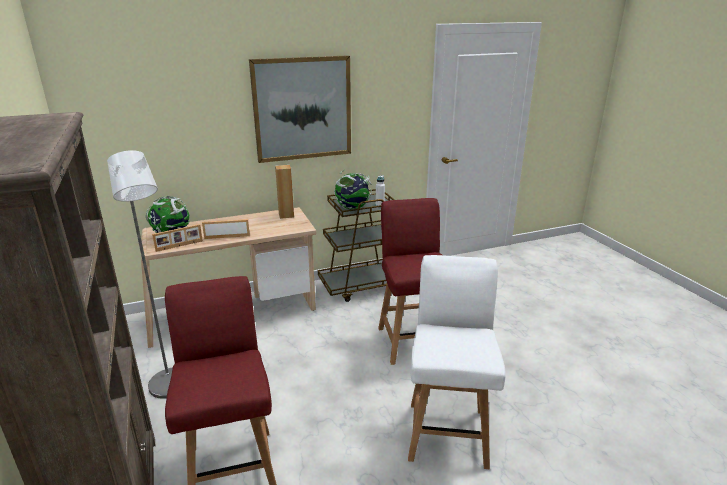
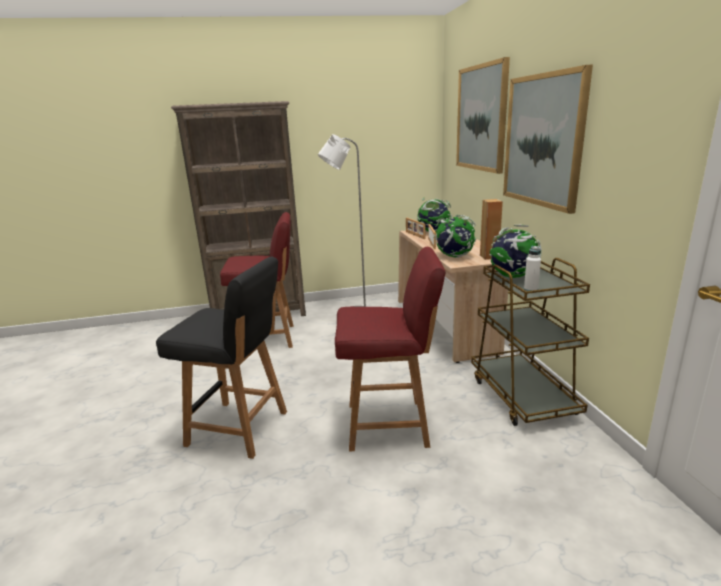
camera: 100 degrees right, 5 degrees down
(184, 97) = (481, 118): none -> picture
(280, 228) = (454, 256): none -> globe
(447, 432) = (240, 429): white chair -> black chair

